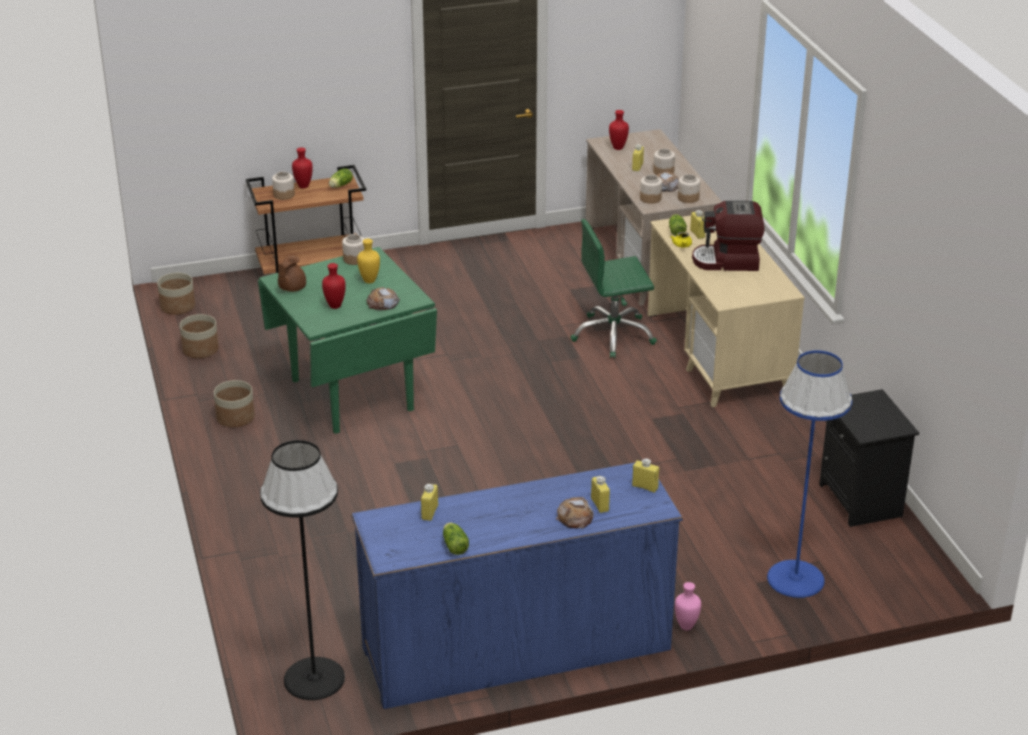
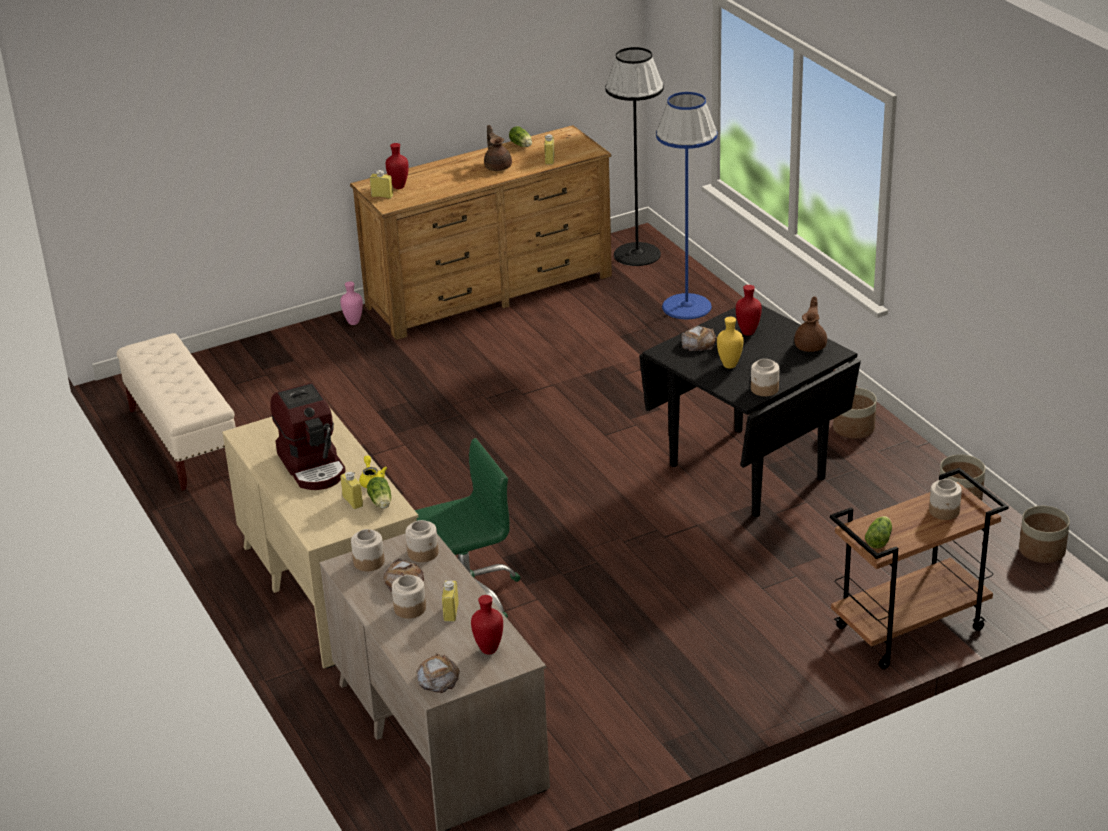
camera: 170 degrees right, 0 degrees up
(304, 186) = (928, 530): red vase -> red vase (398, 186)
(351, 395) = (747, 470): green dining table -> black dining table
(496, 512) = (498, 166): none -> brown teapot
(516, 648) = (489, 291): blue dresser -> brown dresser
(575, 517) = (434, 171): bread -> bread (438, 678)
(599, 505) = (417, 181): yellow bottle -> none
(727, 261) = (313, 465): coffee machine -> coffee machine turned 75 degrees clockwise
(795, 578) = (258, 368): blue floor lamp -> blue floor lamp (686, 307)
(862, 501) = (183, 441): black nightstand -> beige bench

